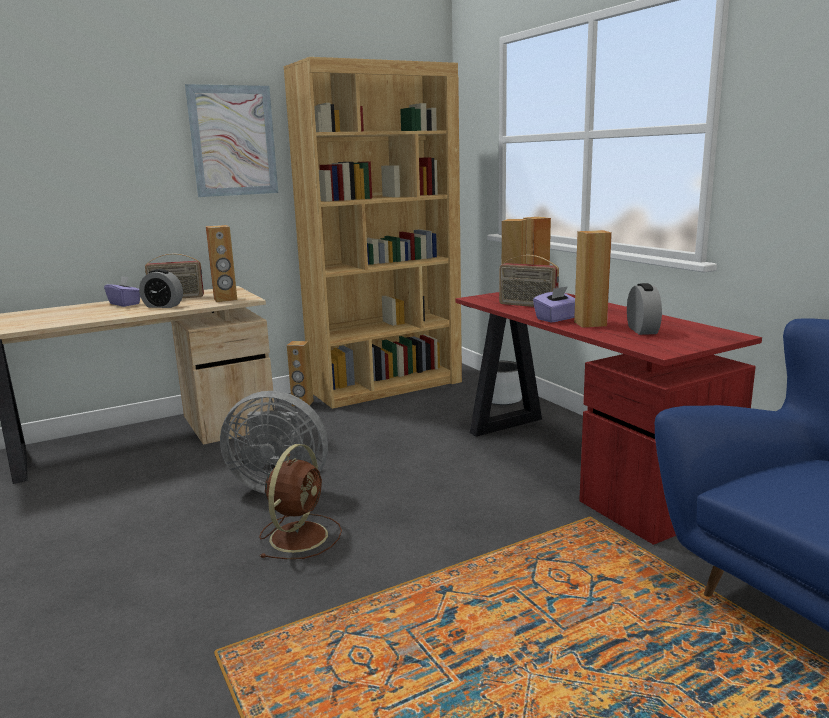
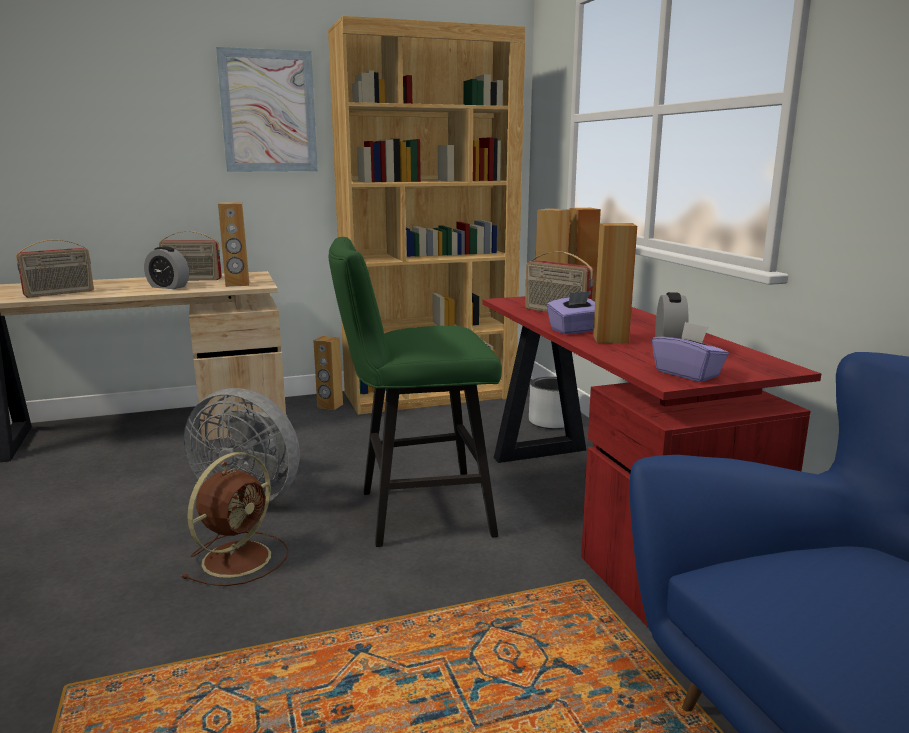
camera: 10 degrees right, 0 degrees up
(65, 319) = (59, 293): none -> radio
(125, 304) = (135, 282): purple tissue box -> purple tissue box (687, 374)
(428, 483) = (414, 513): none -> green stool

